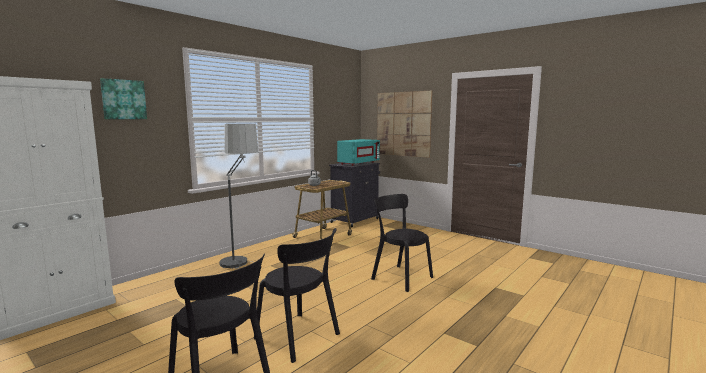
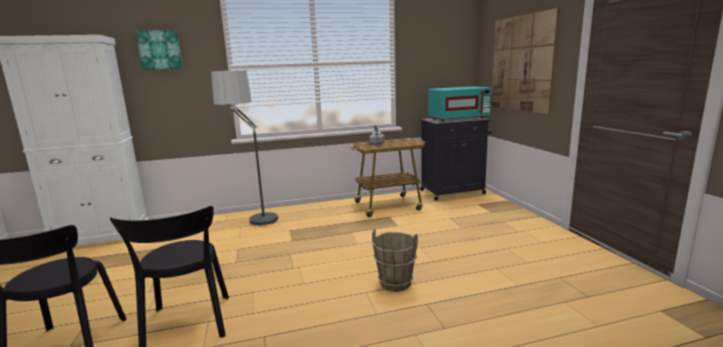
camera: 35 degrees right, 5 degrees up
(399, 277) = (395, 283): black chair -> brown bucket

